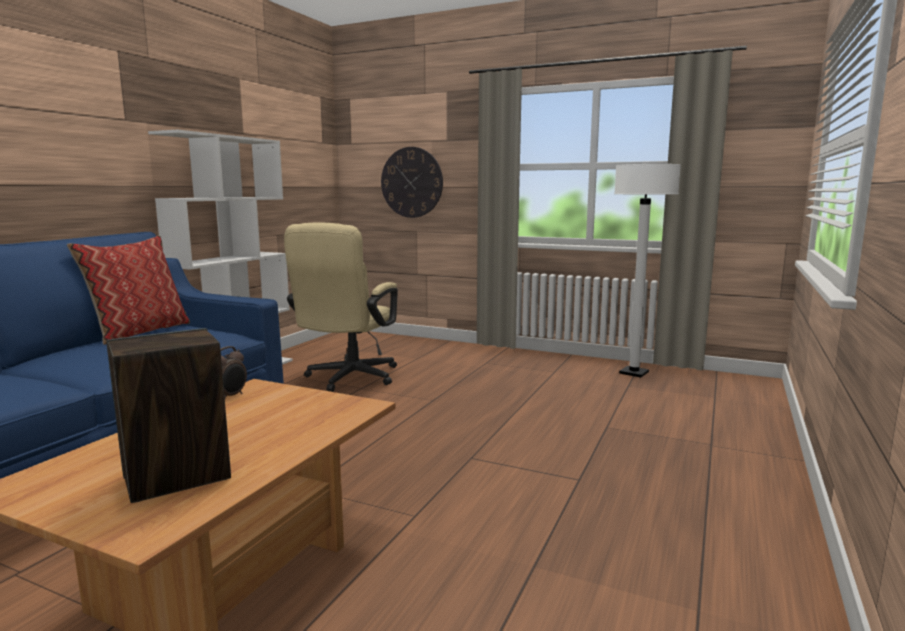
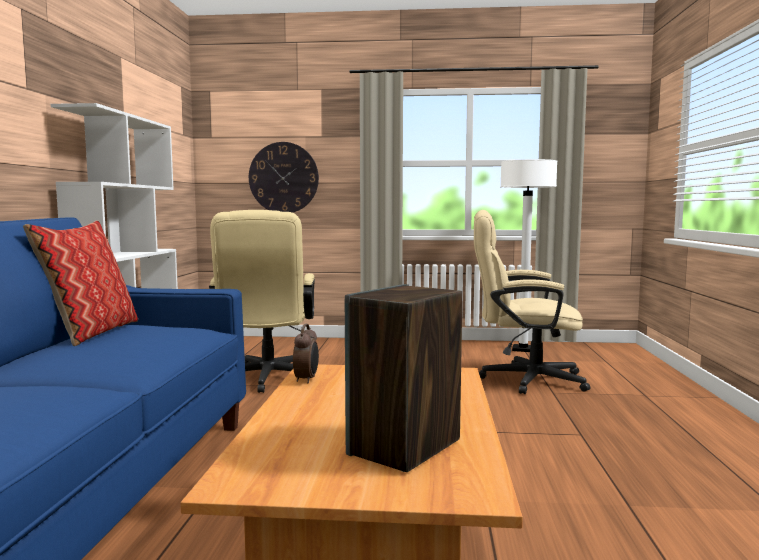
camera: 20 degrees left, 5 degrees down
(591, 408) = (522, 379): none -> beige office chair

